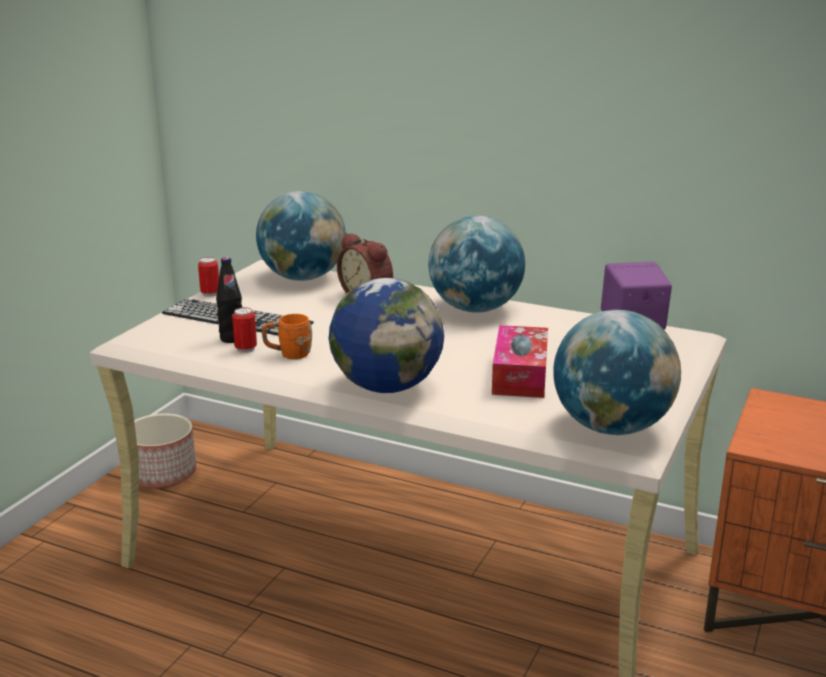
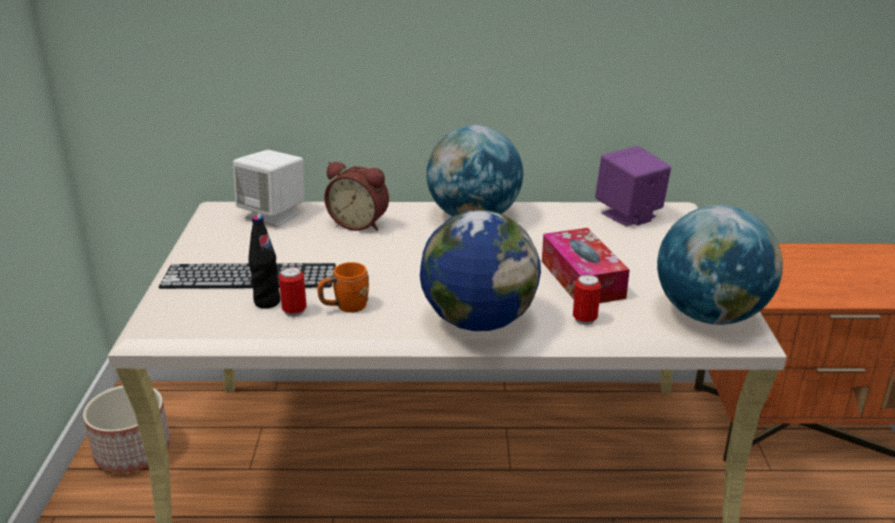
camera: 25 degrees left, 5 degrees up
(210, 294) = (191, 253): can -> can (584, 319)
(303, 278) = (273, 215): globe -> white speaker

